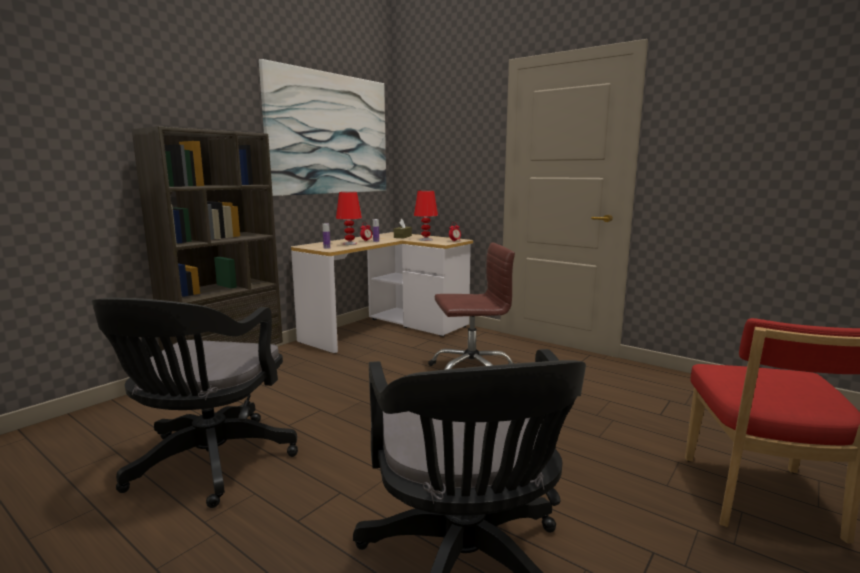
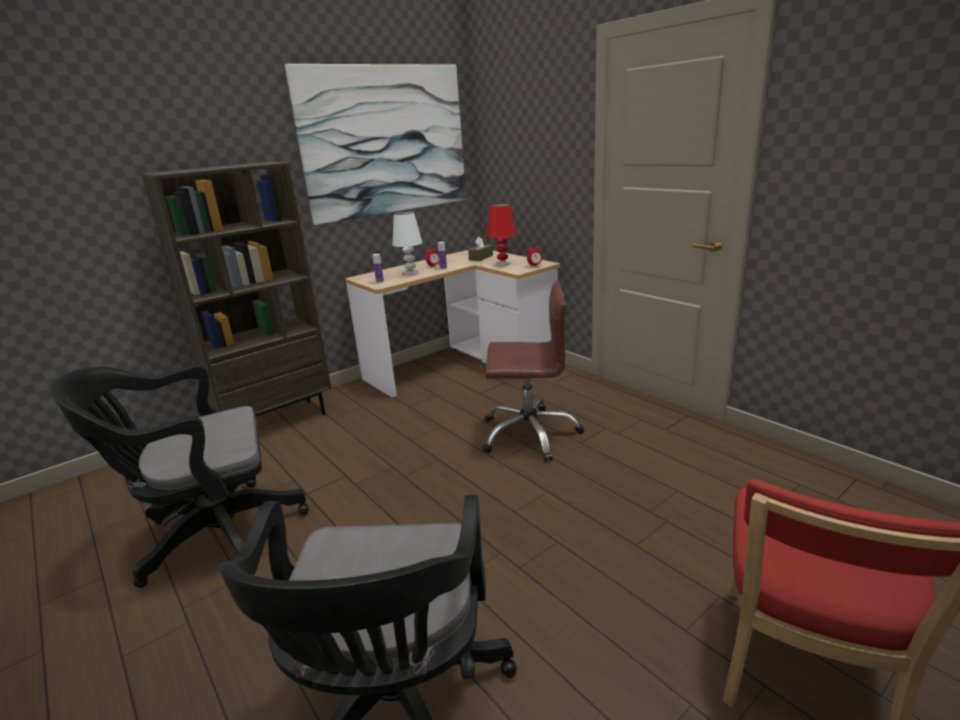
camera: 15 degrees right, 10 degrees up
(207, 465) = (213, 537): black office chair -> black office chair turned 45 degrees clockwise
(350, 244) = (411, 273): red table lamp -> white table lamp

